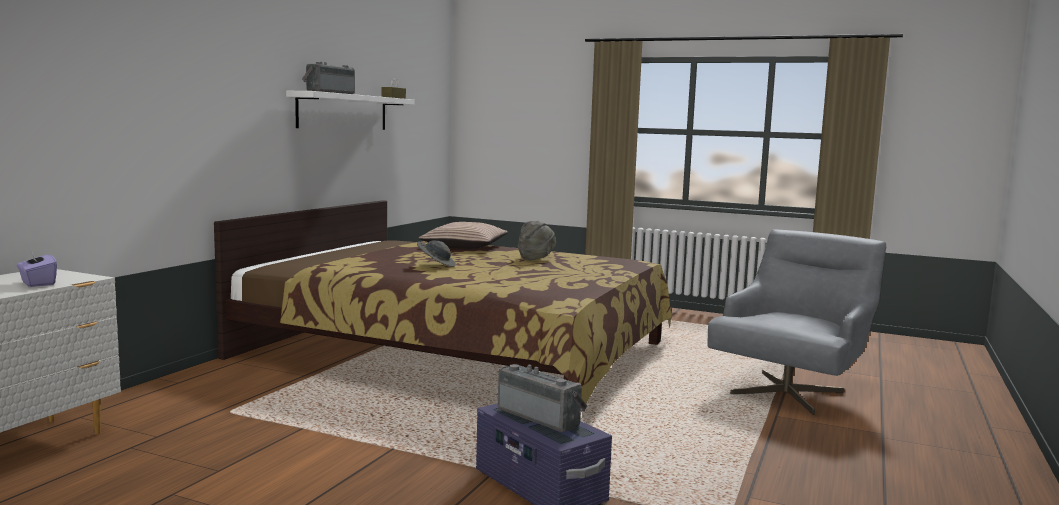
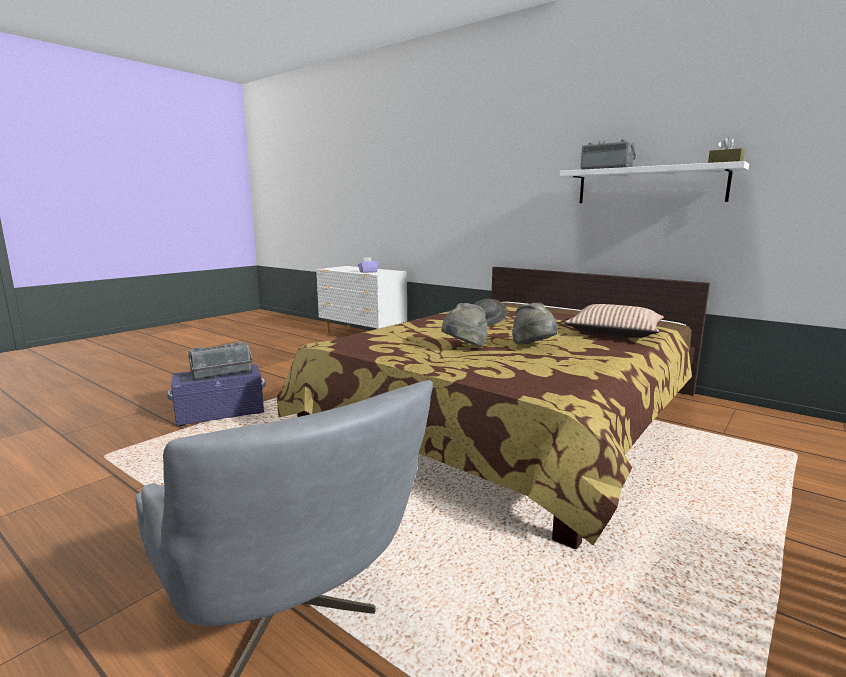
camera: 105 degrees right, 5 degrees up
(554, 269) = (464, 348): none -> grey hat

